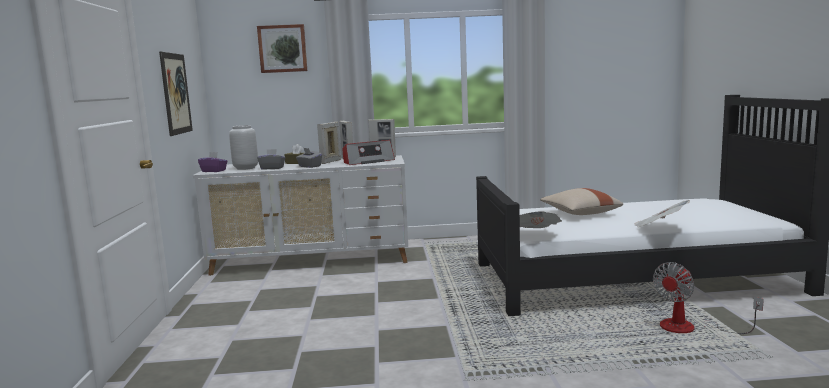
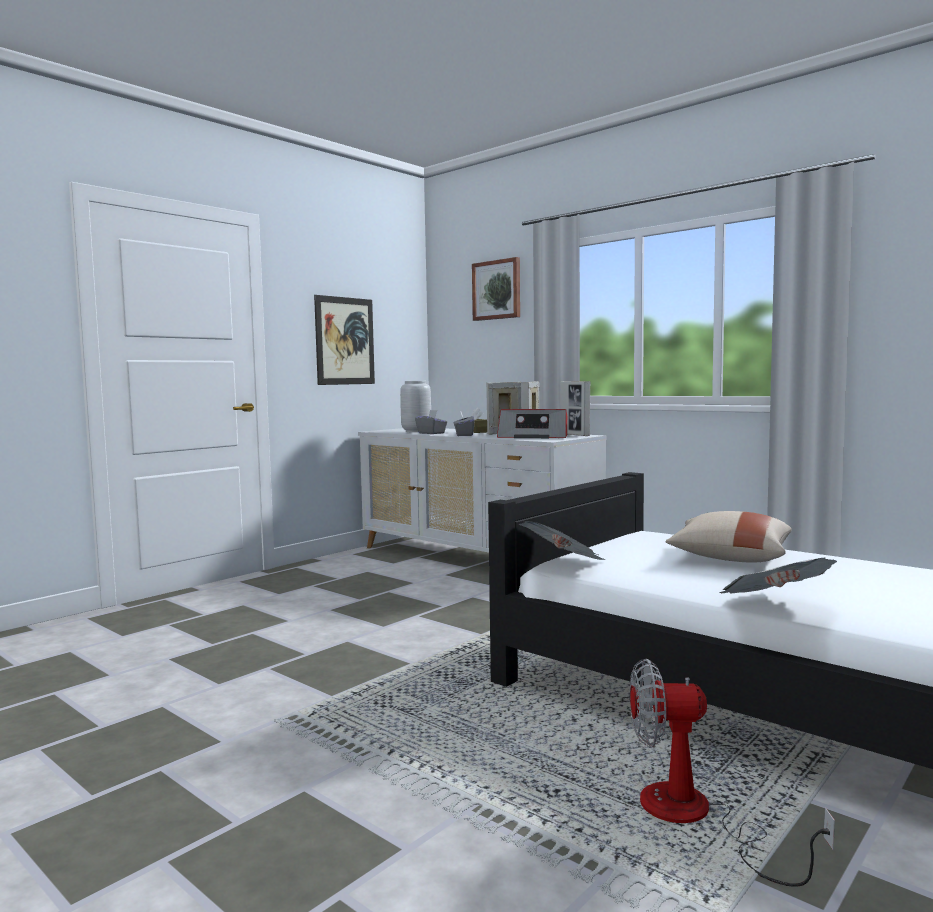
camera: 45 degrees right, 5 degrees down
(214, 171) = (385, 430): purple tissue box -> none

